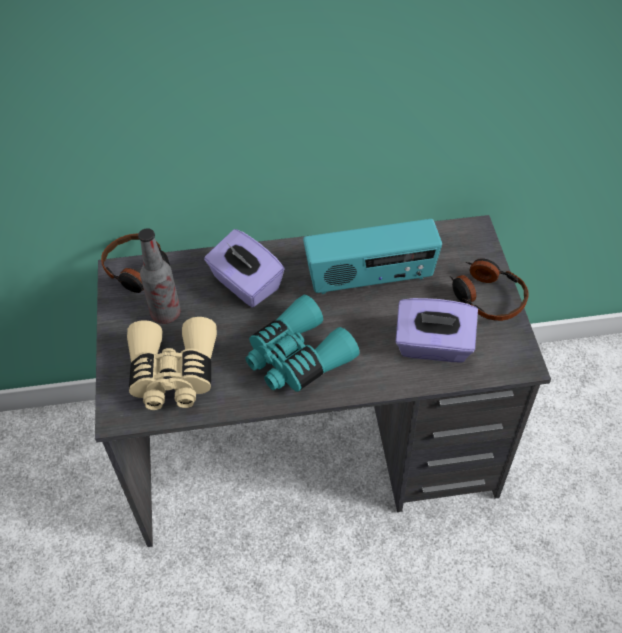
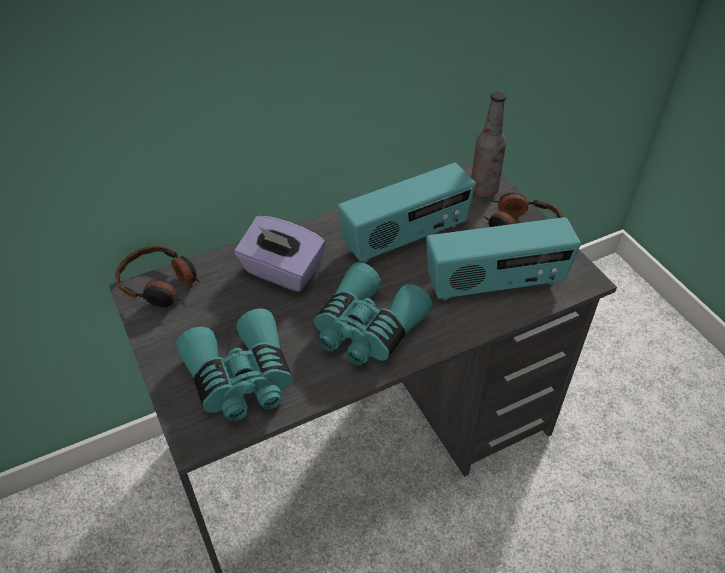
camera: 20 degrees left, 5 degrees down
(166, 313) = (207, 320): bottle -> bottle (483, 190)
(173, 374) = (241, 378): beige binoculars -> turquoise binoculars
(433, 346) = (495, 284): purple tissue box -> radio

